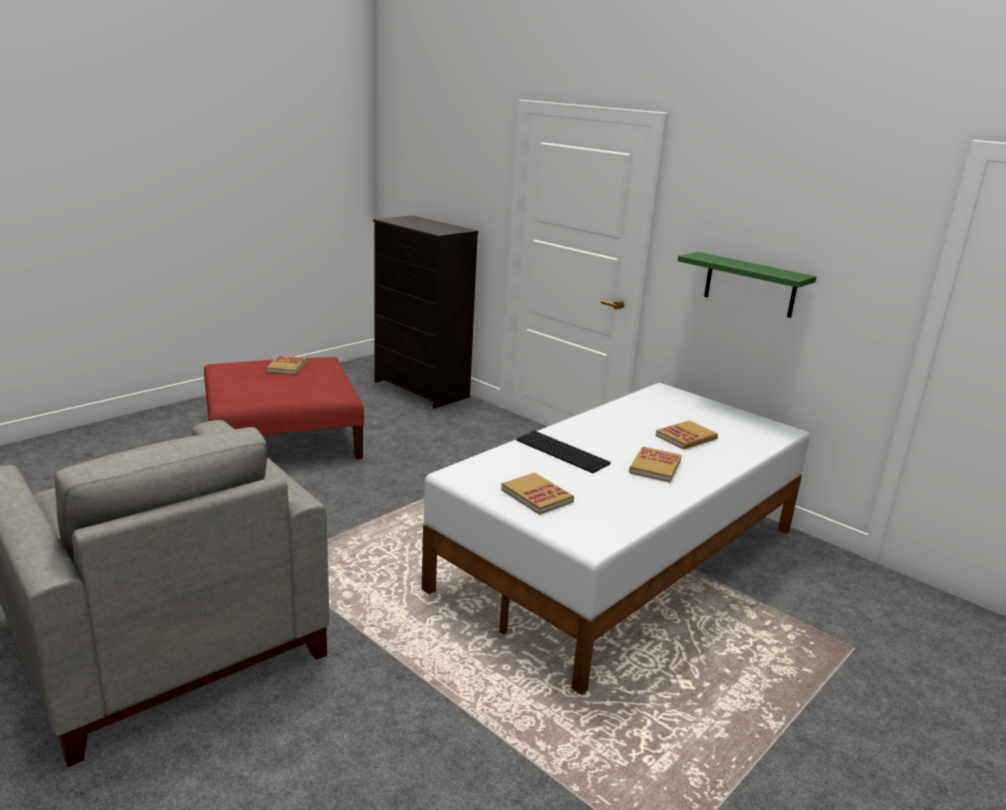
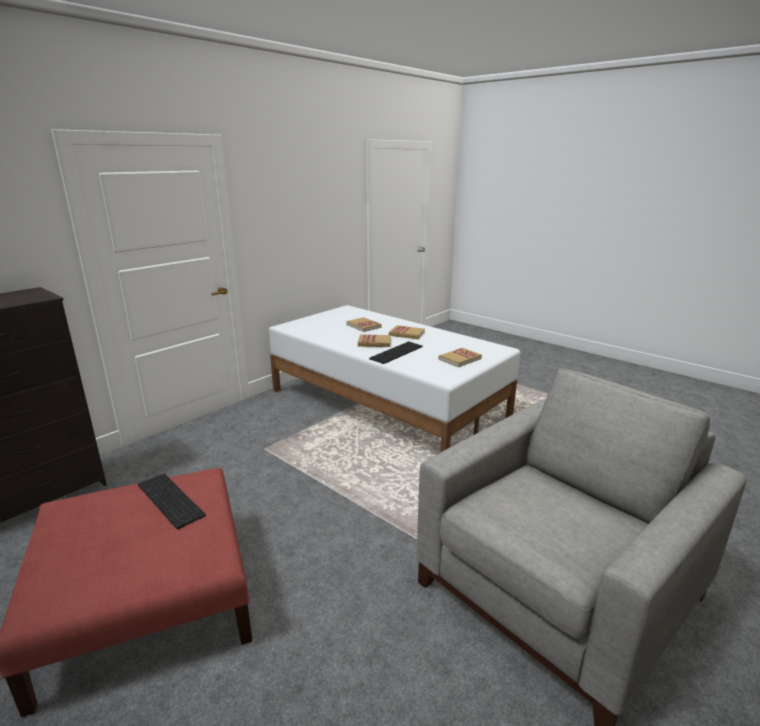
camera: 90 degrees left, 0 degrees up
(286, 367) = (80, 534): book -> book (374, 342)
(311, 385) = (168, 500): none -> keyboard
(750, 285) = (298, 240): green shelf -> none

